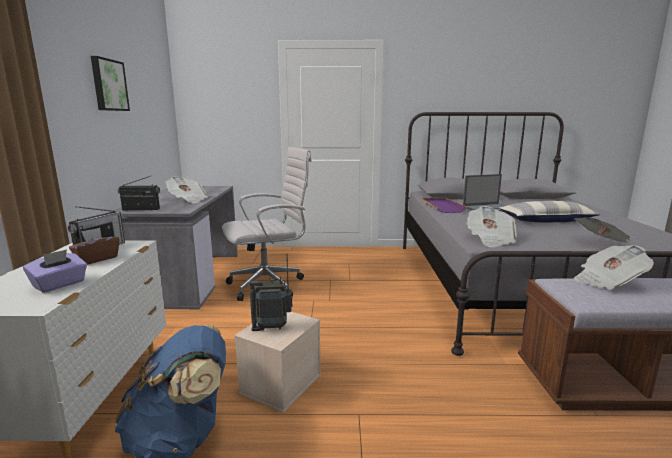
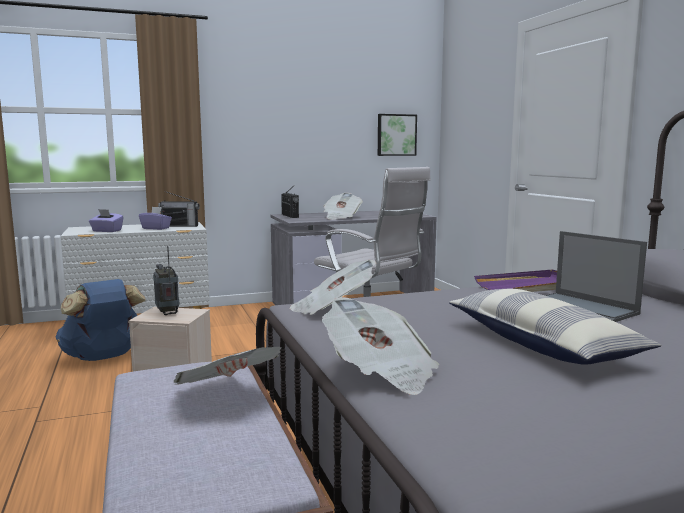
camera: 70 degrees right, 5 degrees down
(97, 259) = (156, 228): brown tissue box -> purple tissue box
(108, 85) = (306, 105): picture -> picture (396, 135)

